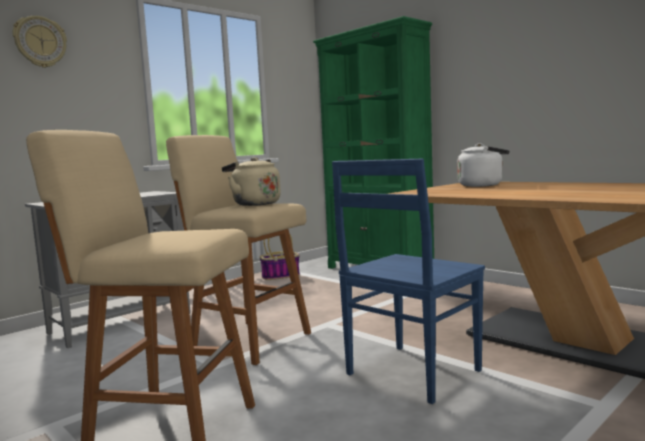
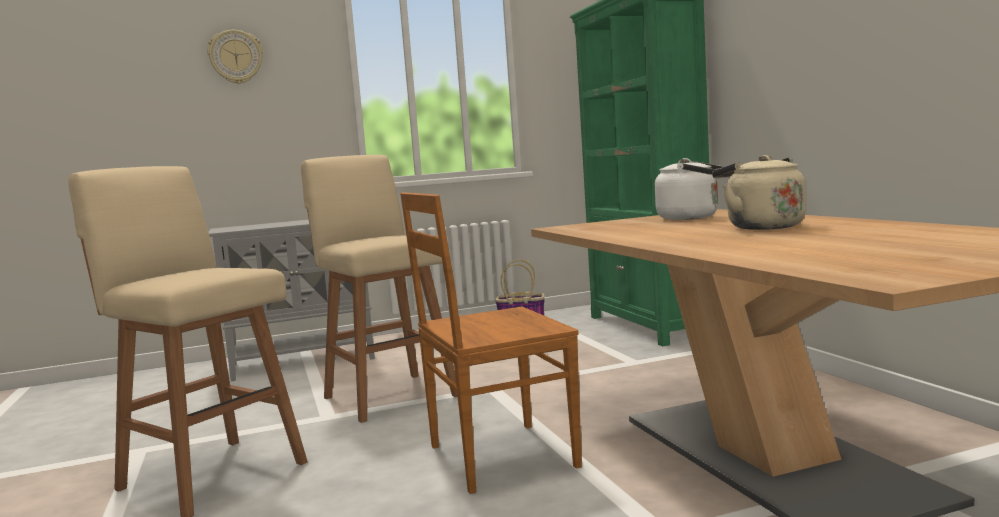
camera: 25 degrees right, 0 degrees up
(254, 204) = (386, 237): beige kettle -> beige kettle (761, 227)
(410, 373) = (497, 457): blue chair -> brown chair

